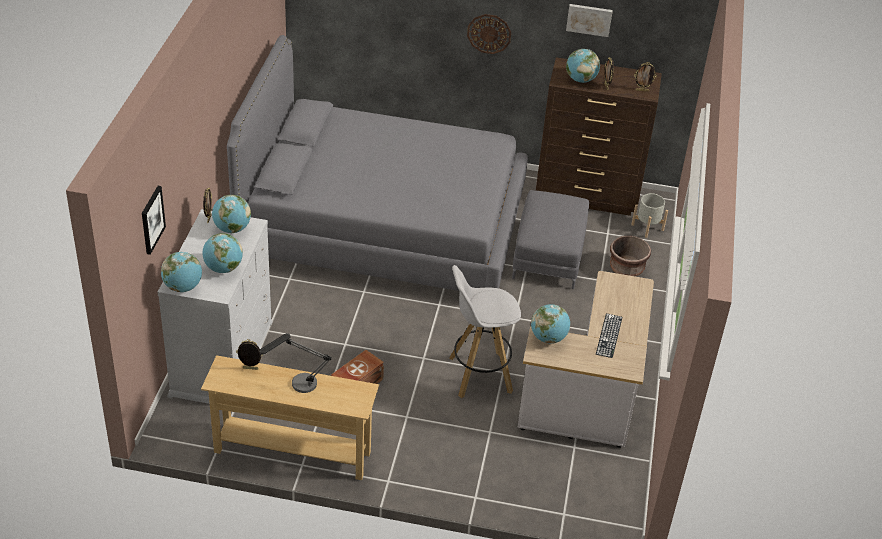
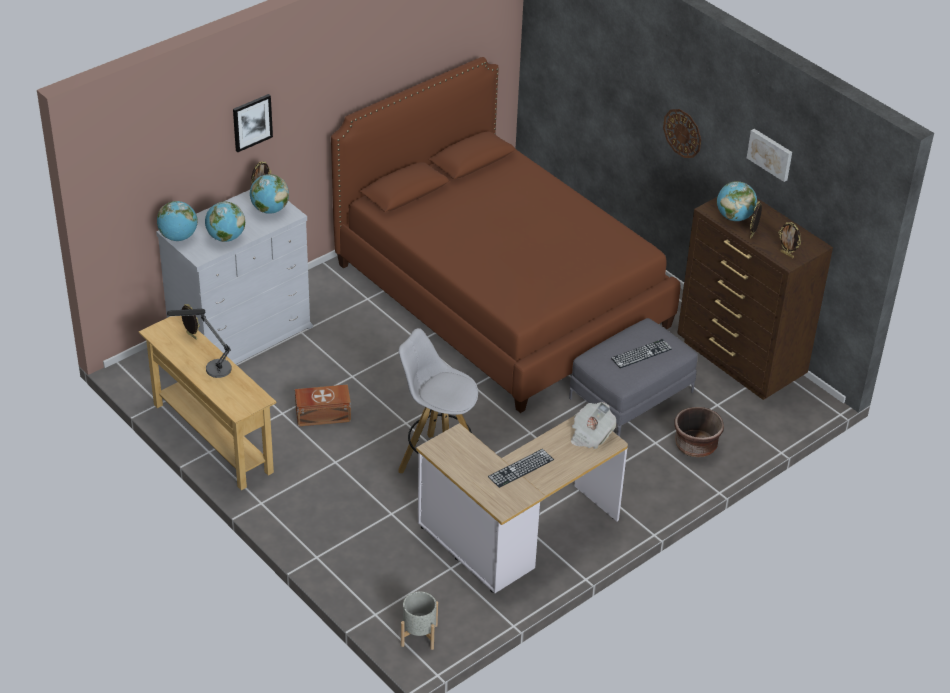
camera: 40 degrees right, 0 degrees up
(152, 219) = (168, 161): picture -> picture (252, 122)
(383, 227) = (501, 294): grey bed -> brown bed
(548, 338) = (462, 441): globe -> none
(560, 216) = (641, 353): none -> keyboard
(623, 286) = (590, 435): none -> newspaper
(647, 227) = (767, 420): grey planter -> grey planter (419, 635)

